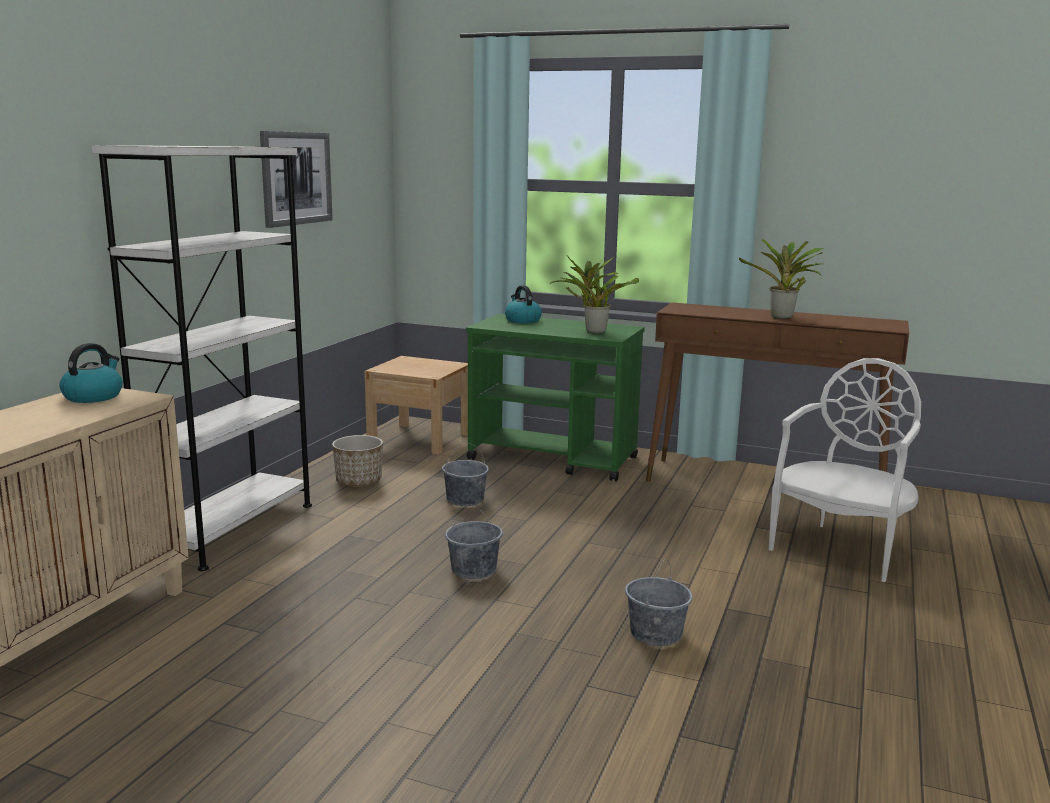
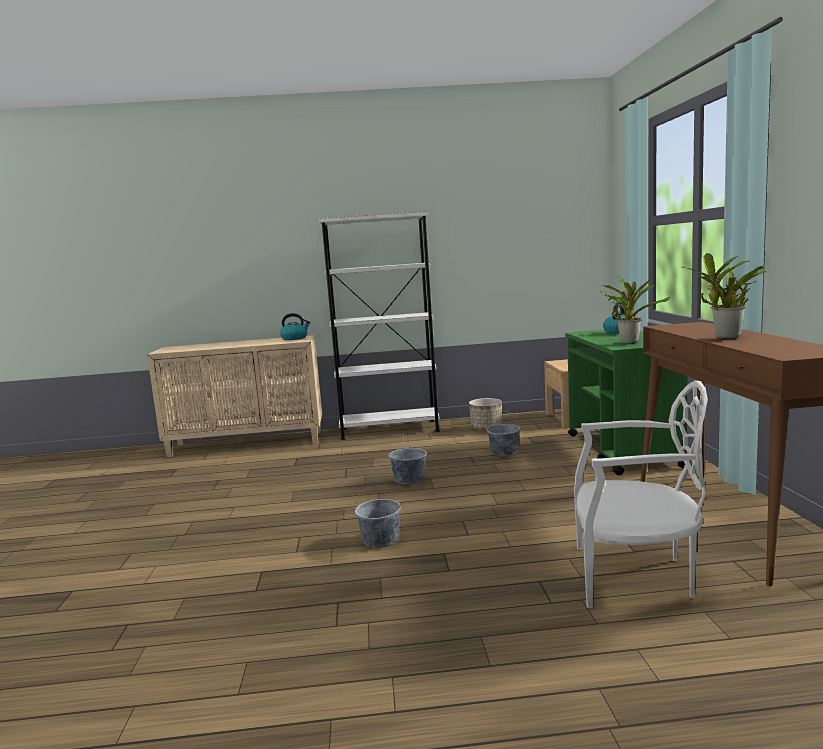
camera: 65 degrees right, 5 degrees down
(296, 178) = (486, 230): picture -> none

